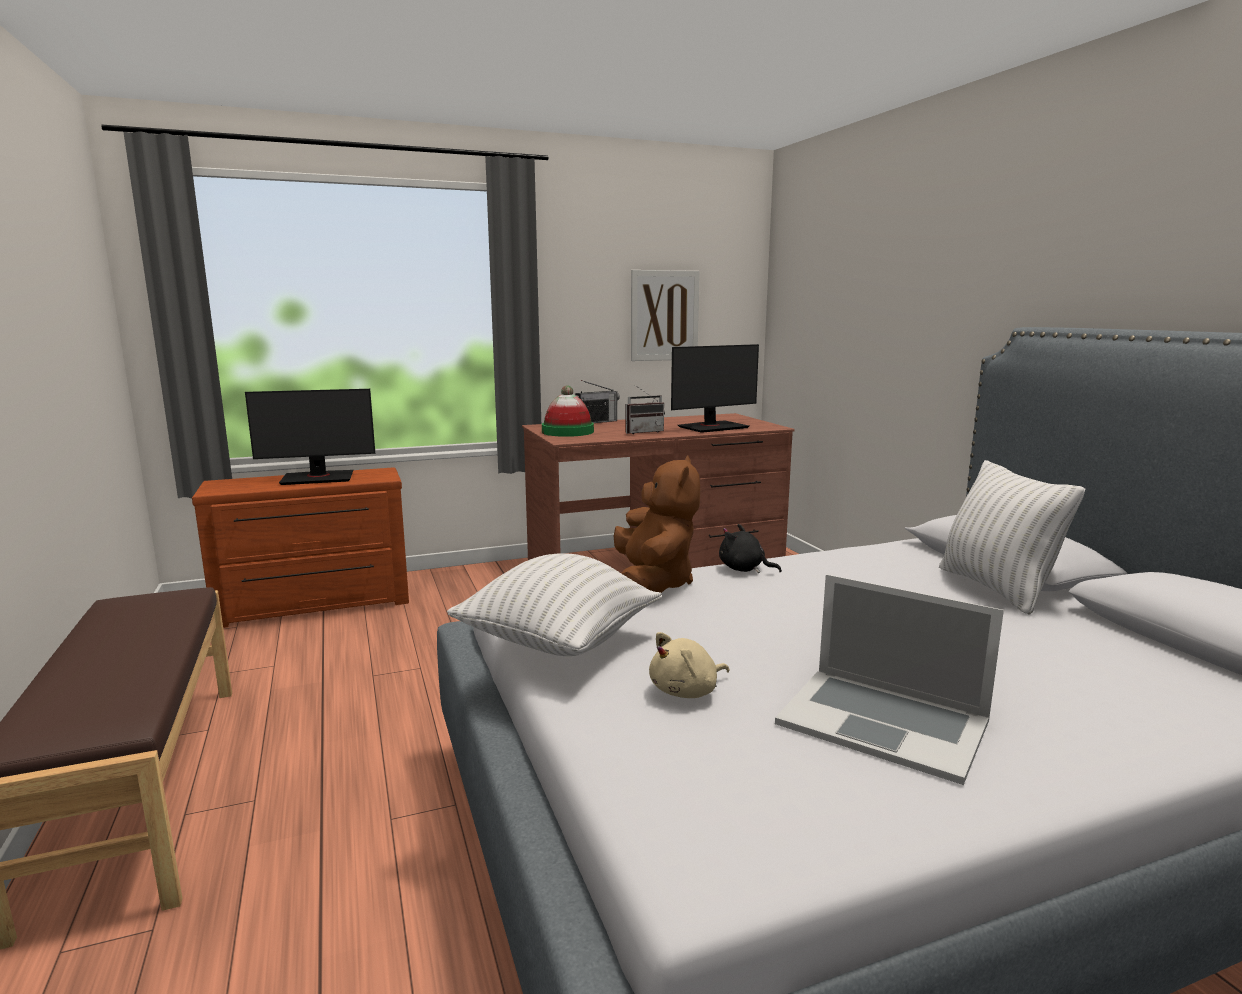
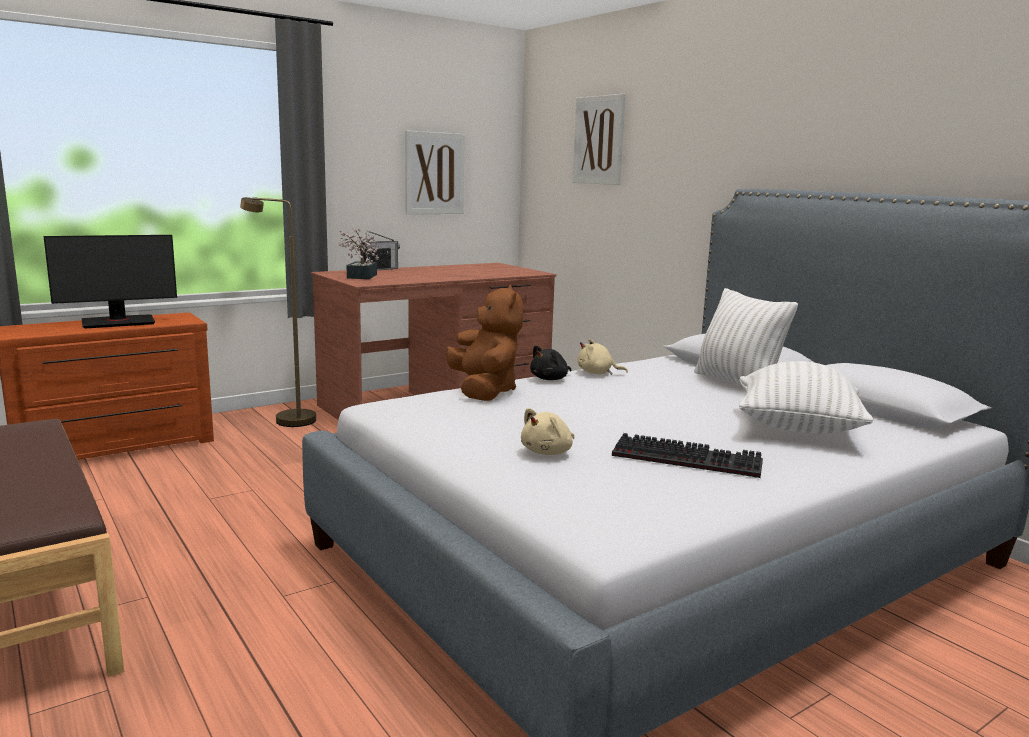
camera: 15 degrees left, 0 degrees up
(491, 581) = (287, 419): none -> brown floor lamp
(558, 644) = (433, 432): white pillow -> white pillow (796, 430)
(567, 432) = (360, 277): hat -> potted plant
(643, 432) = (429, 277): radio -> none
(712, 427) = (487, 273): monitor -> none
(744, 569) = (550, 379): black plush toy -> black plush toy turned 60 degrees counterclockwise
(808, 563) = (597, 373): none -> beige plush toy
(850, 272) = (598, 140): none -> picture
(883, 721) = (689, 459): laptop -> keyboard

